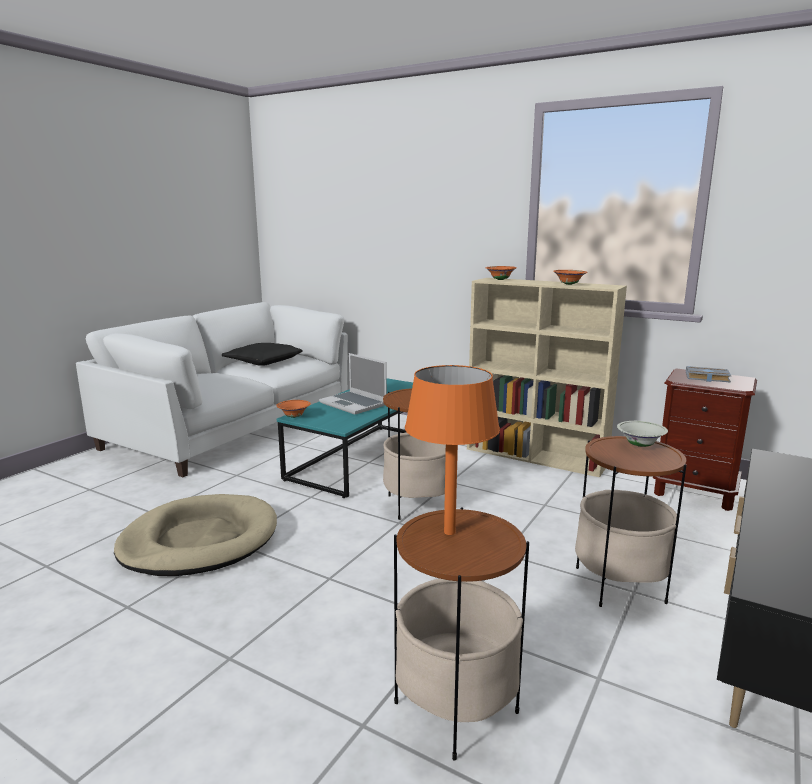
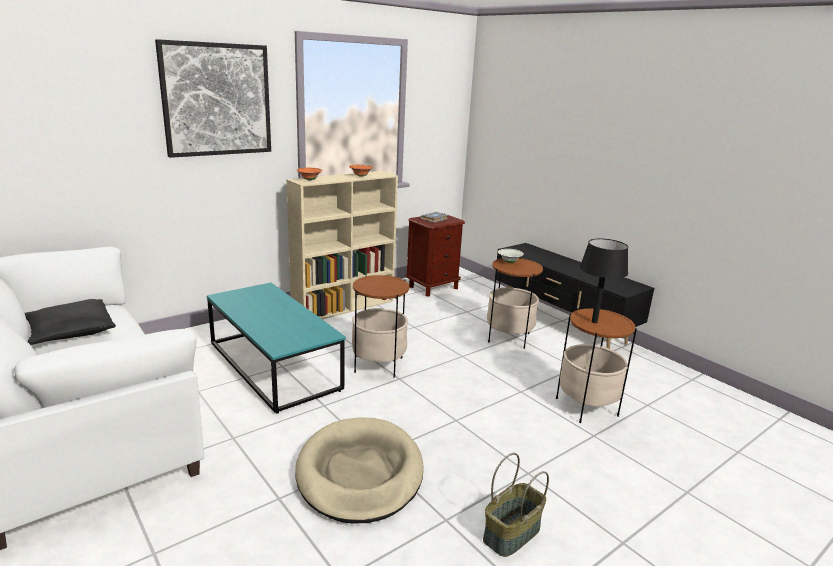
camera: 70 degrees left, 5 degrees up
(99, 661) = (512, 534): none -> basket
(294, 416) = (278, 348): orange bowl -> none
(354, 404) = (276, 319): laptop -> none
(443, 189) = (217, 100): none -> picture
(449, 532) = (594, 322): orange table lamp -> black table lamp

